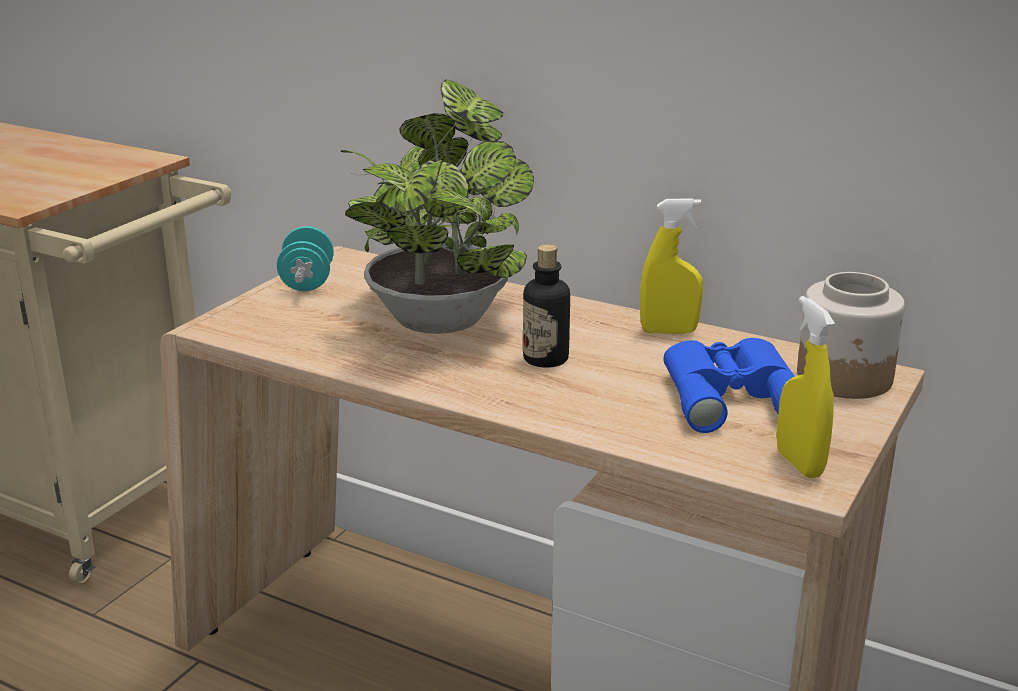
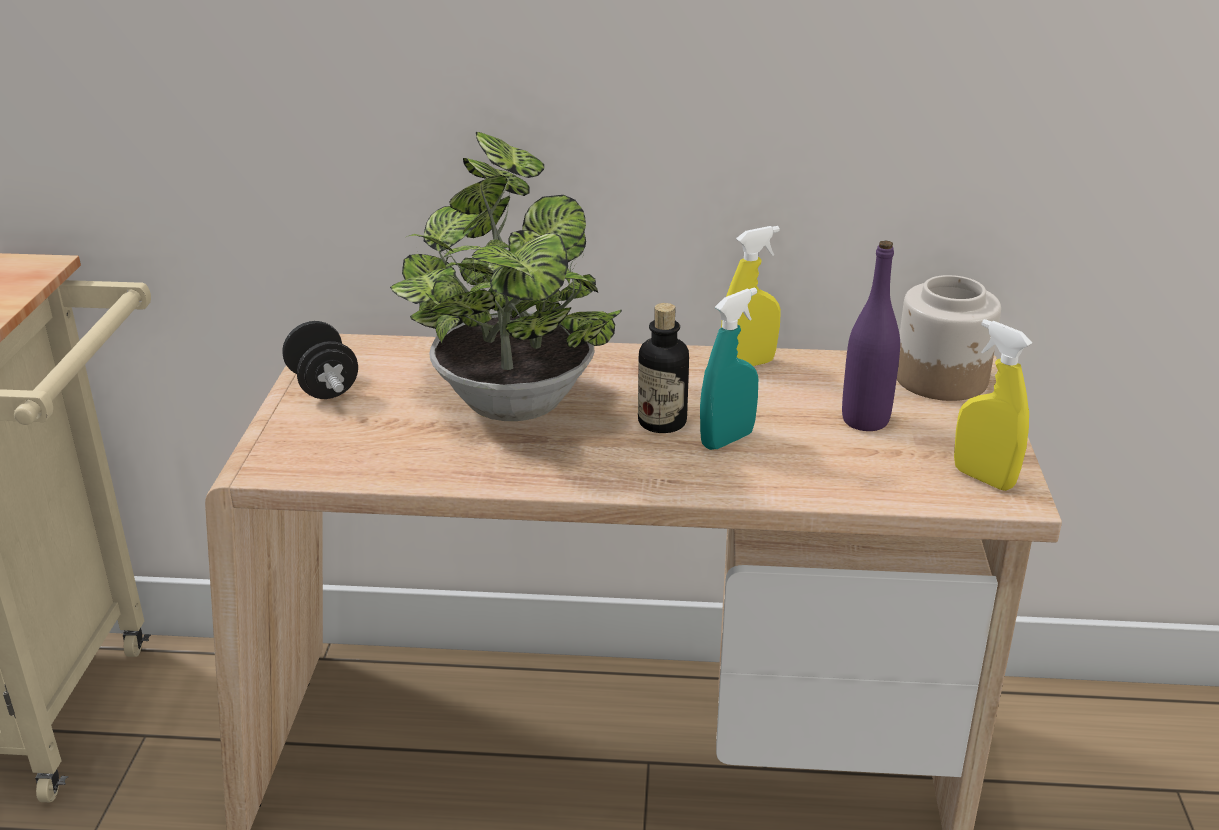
camera: 25 degrees left, 5 degrees up
(307, 282) = (323, 386): turquoise dumbbell -> black dumbbell
(588, 383) = (727, 440): none -> turquoise spray bottle
(732, 395) = (865, 420): blue binoculars -> purple bottle

